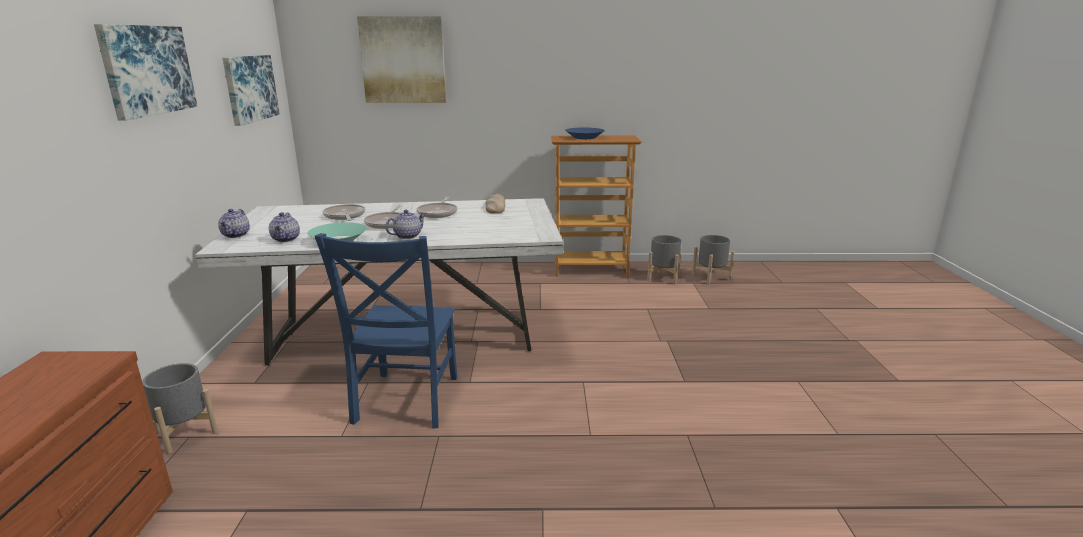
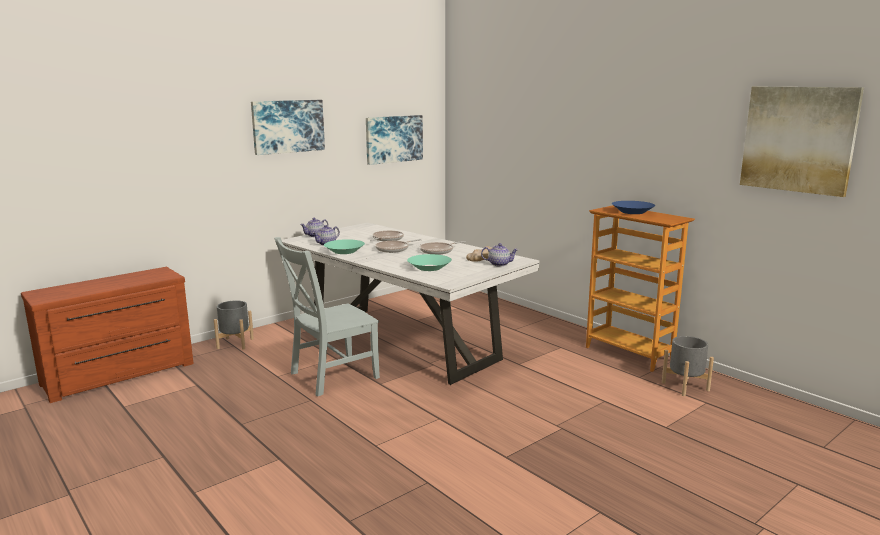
camera: 50 degrees right, 5 degrees down
(403, 60) = (513, 123): picture -> picture (798, 139)
(405, 402) = (330, 376): blue chair -> grey chair
(407, 236) = (380, 259): teapot -> teapot (499, 264)
(482, 229) = (429, 267): none -> turquoise bowl
(711, 277) = (741, 406): grey planter -> none

